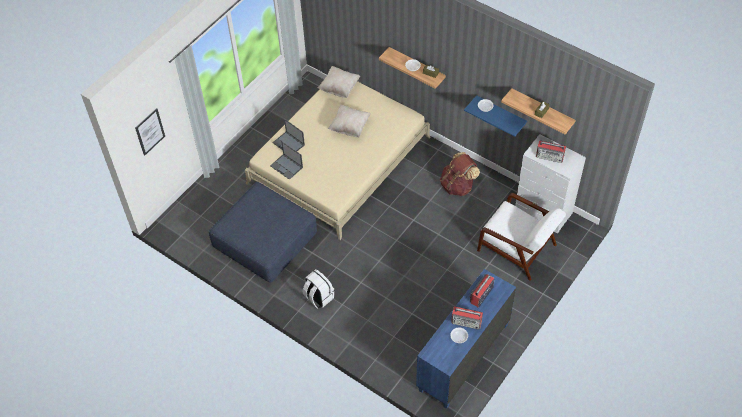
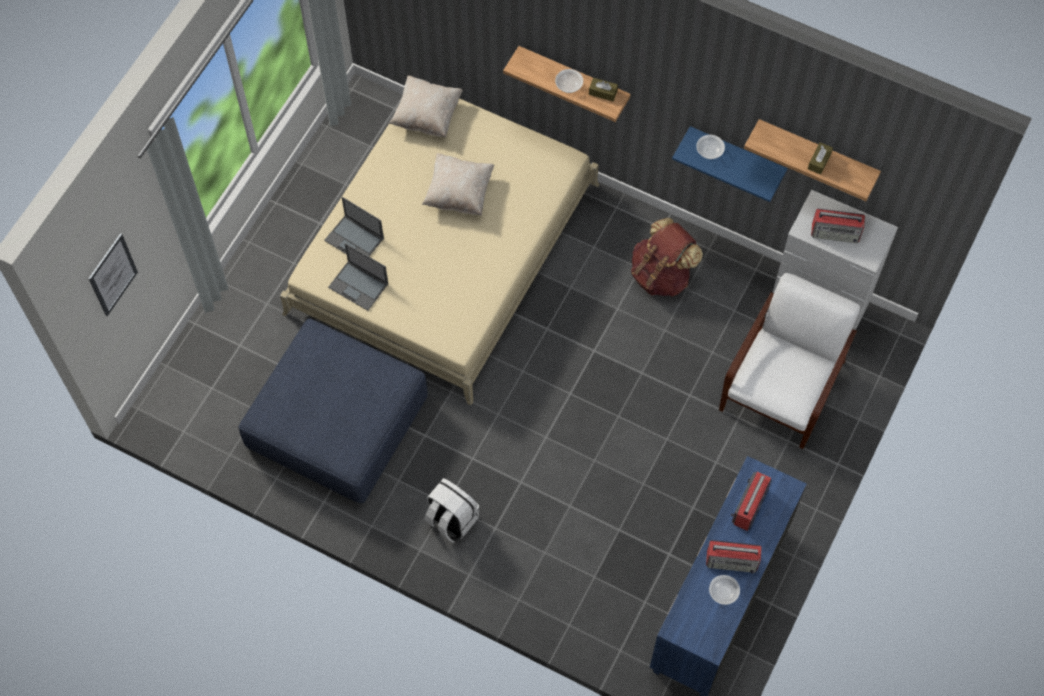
camera: 10 degrees left, 10 degrees up
(518, 248) = (783, 384): white armchair -> white armchair turned 90 degrees counterclockwise

